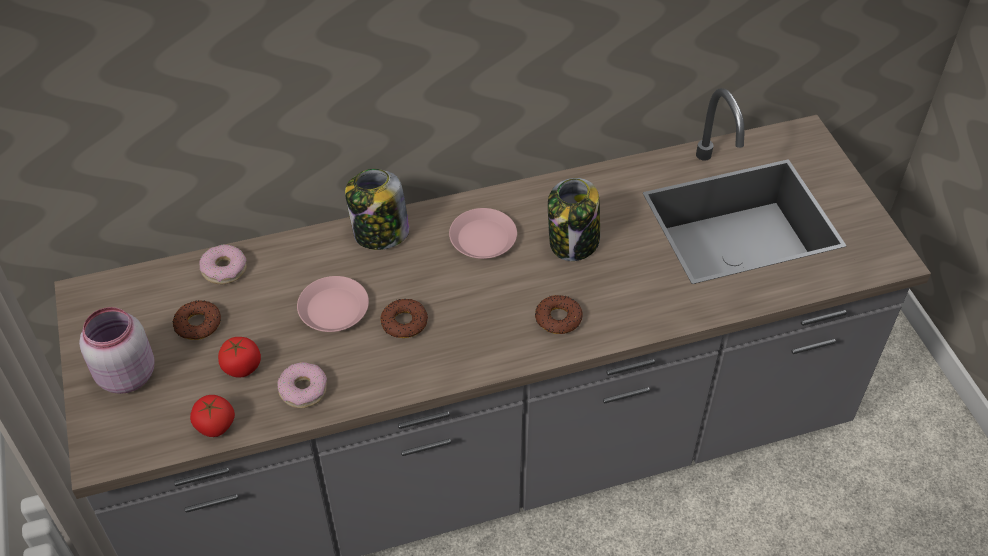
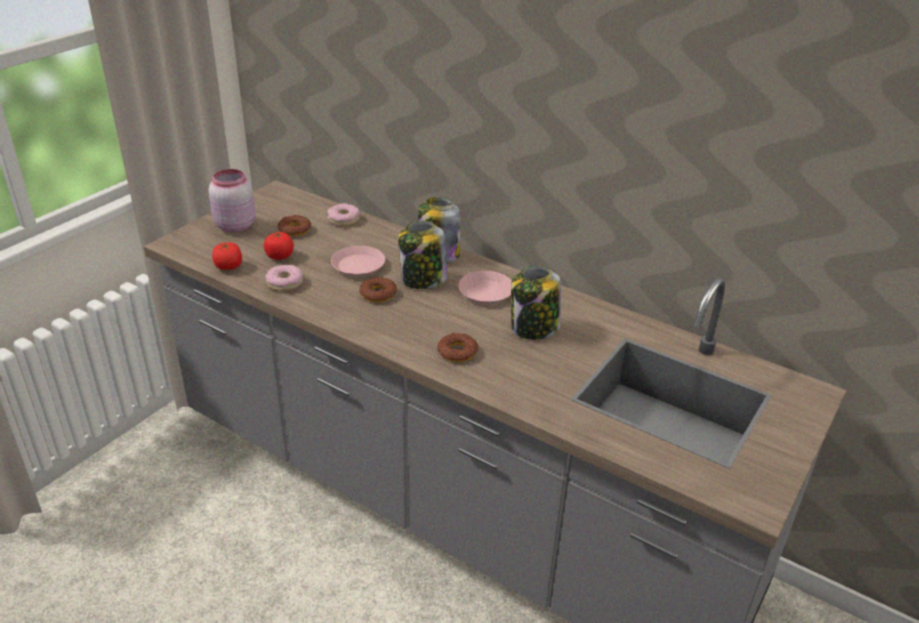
camera: 50 degrees right, 15 degrees down
(415, 273) = (423, 280): none -> jar

